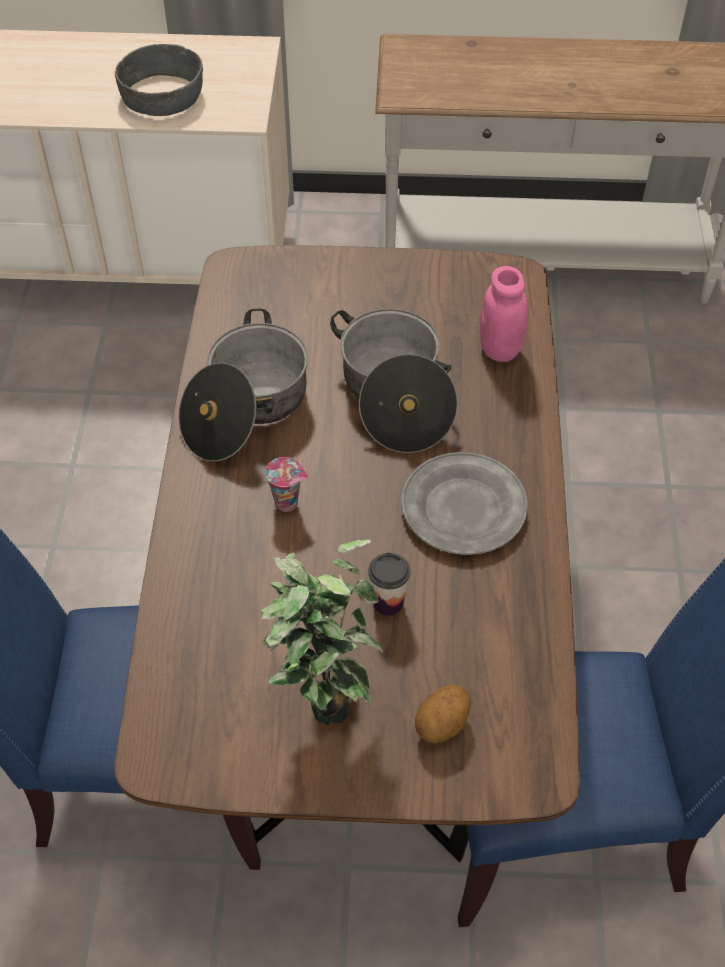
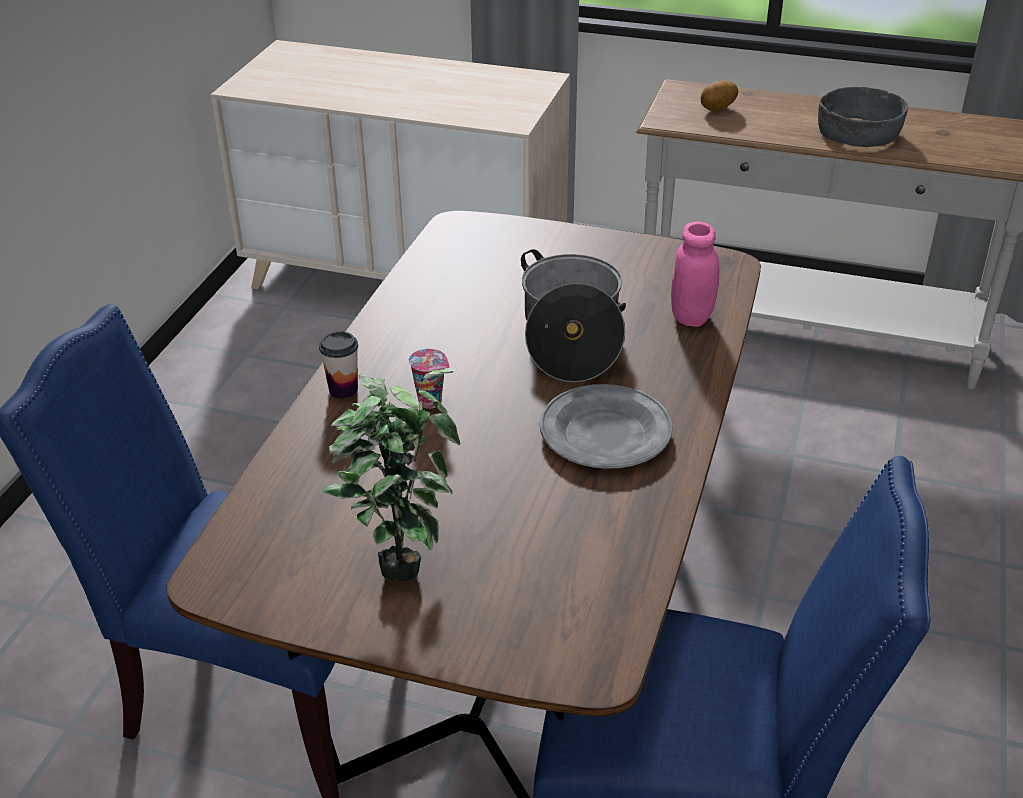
camera: 15 degrees right, 15 degrees down
(163, 95) = (446, 100): grey bowl -> grey bowl (859, 132)
(246, 408) = (423, 326): cooking pot -> none
(388, 602) = (497, 495): cup -> cup (343, 390)
(442, 725) = (511, 606): potato -> potato (718, 109)

